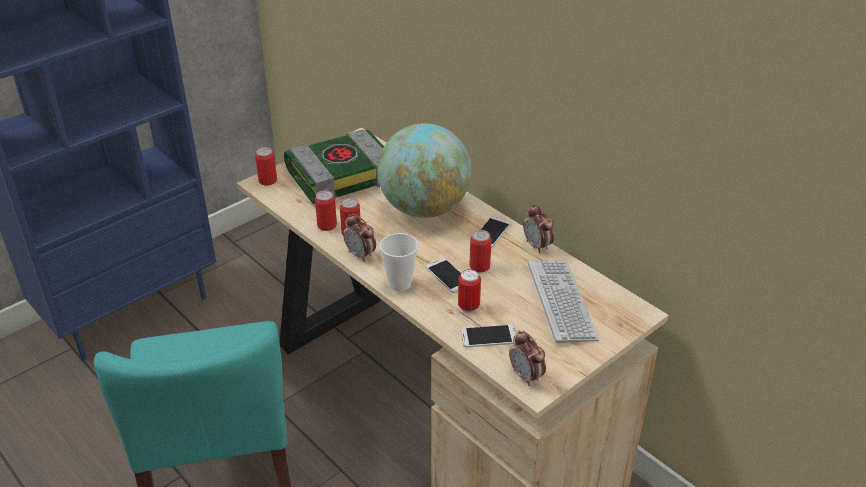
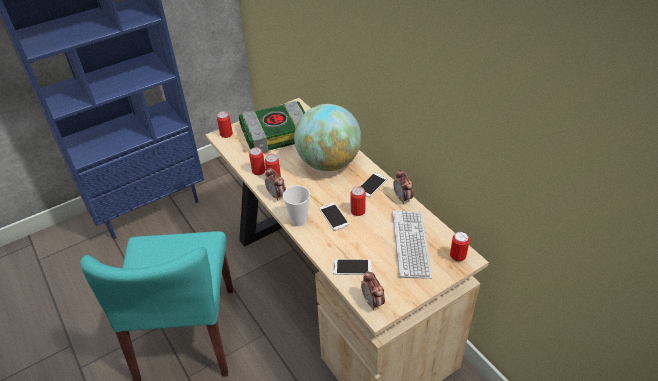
camera: 10 degrees right, 5 degrees up
(468, 306) = (343, 242): can -> can (457, 257)

